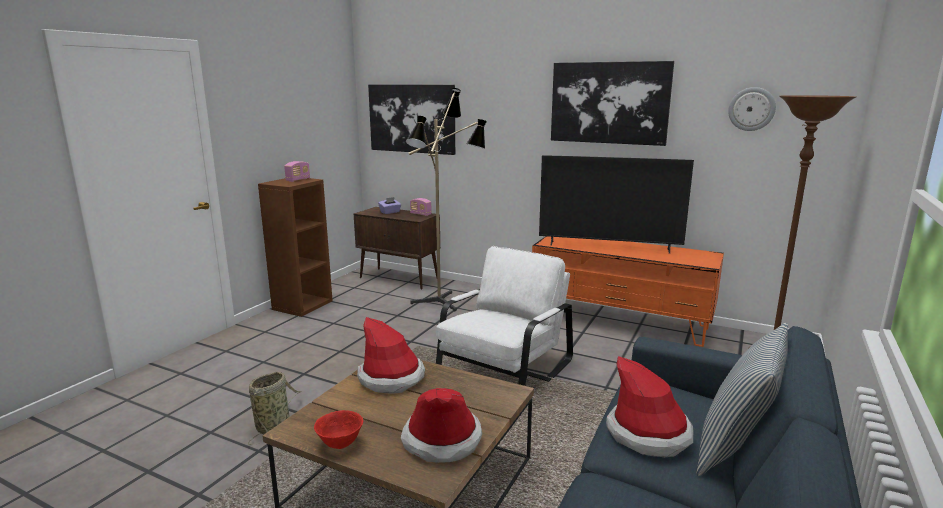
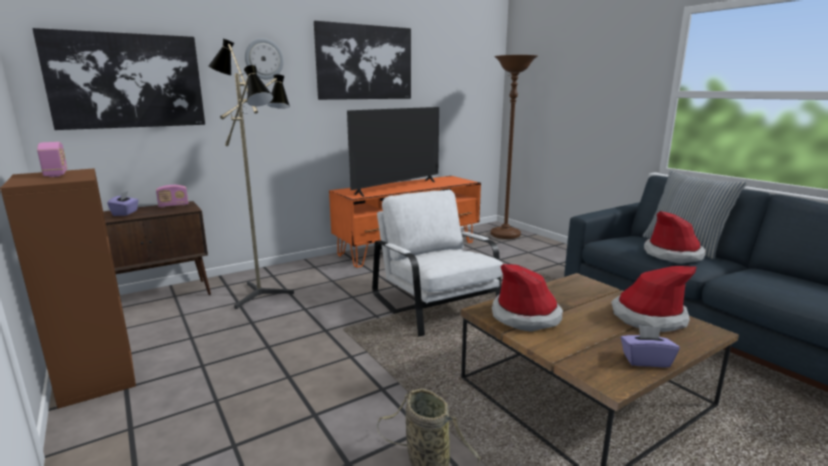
camera: 60 degrees left, 0 degrees up
(340, 443) = (645, 360): red bowl -> purple tissue box
(751, 109) = (456, 68): wall clock -> wall clock (264, 59)

